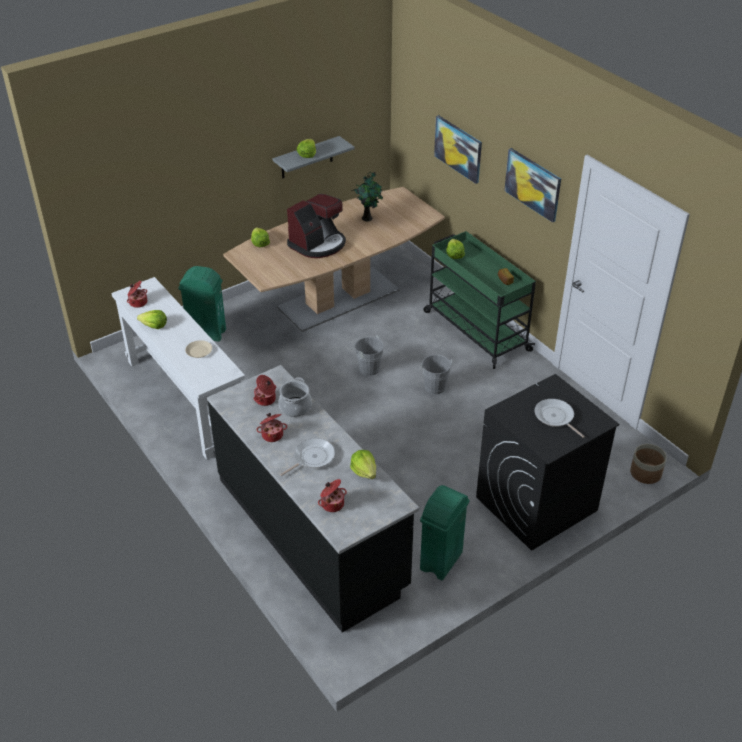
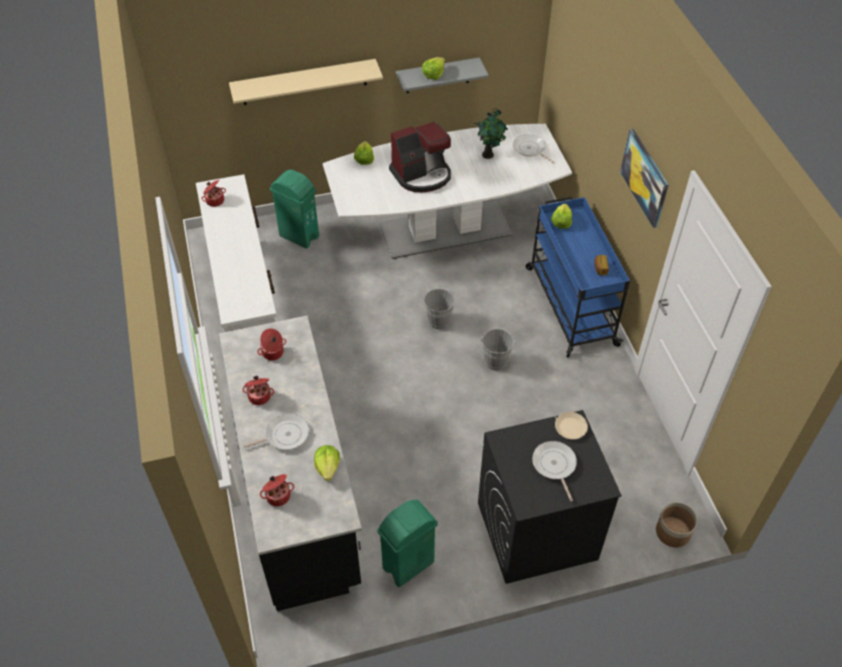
camera: 20 degrees right, 10 degrees up
(154, 326) = (217, 232): lettuce -> none
(196, 180) = (304, 82): none -> beige shelf
(198, 351) = (245, 273): beige plate -> beige plate (570, 427)
(295, 407) = (297, 370): cooking pot -> none
(338, 299) = (444, 229): brown dining table -> white dining table
(401, 207) = (530, 149): none -> frying pan
(458, 148) = (592, 106): picture -> none
(475, 330) = (570, 304): green cart -> blue cart

